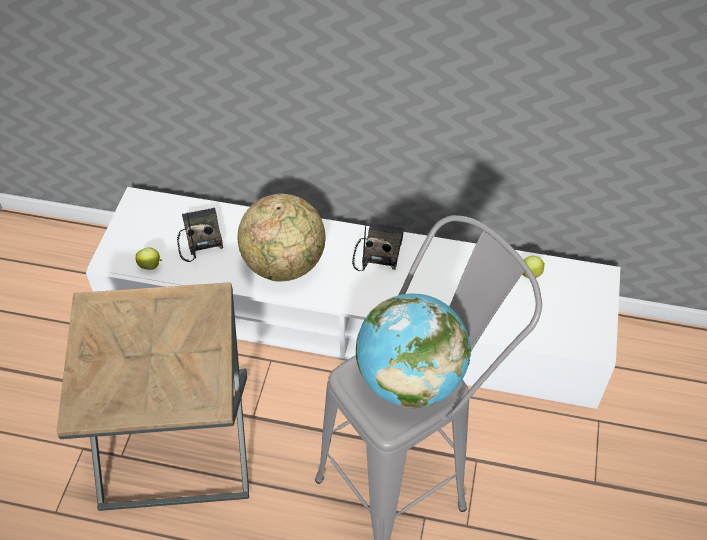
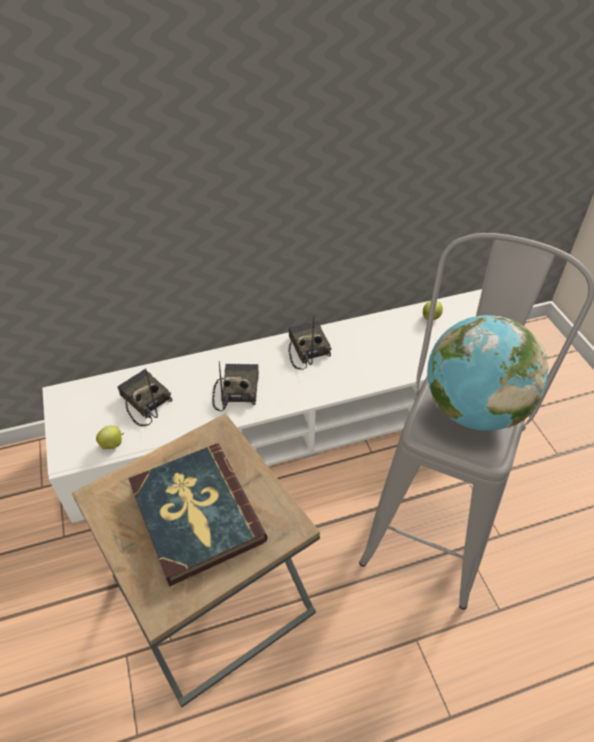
camera: 30 degrees left, 5 degrees down
(149, 356) = (196, 514): none -> book
(284, 264) = (236, 390): globe -> radio

